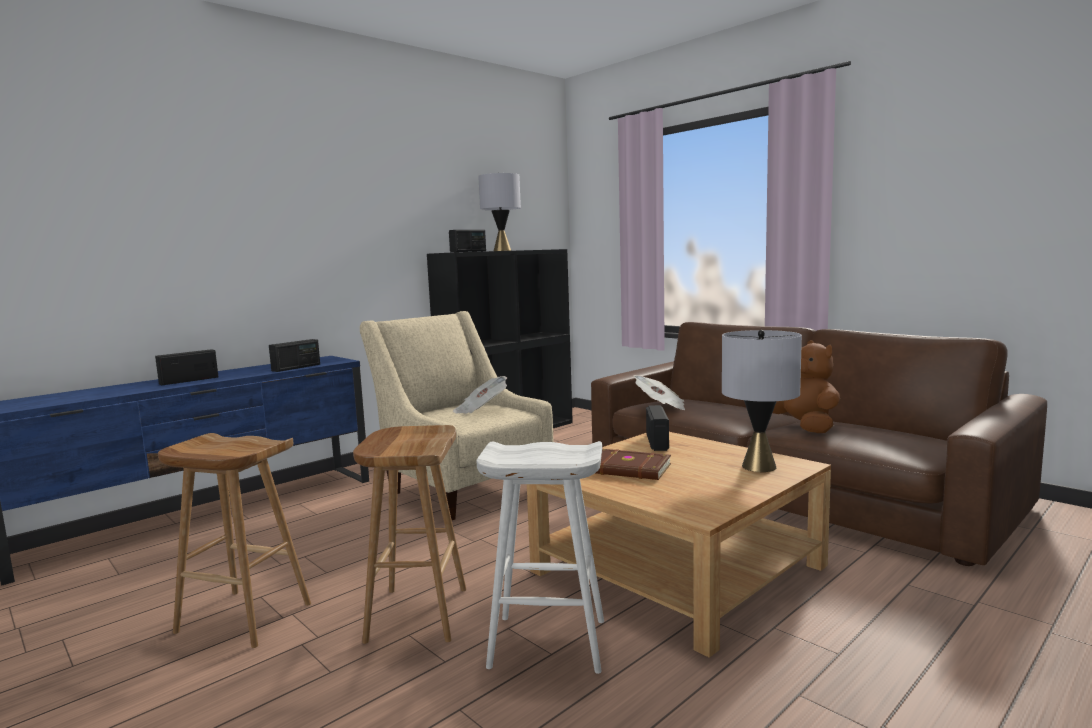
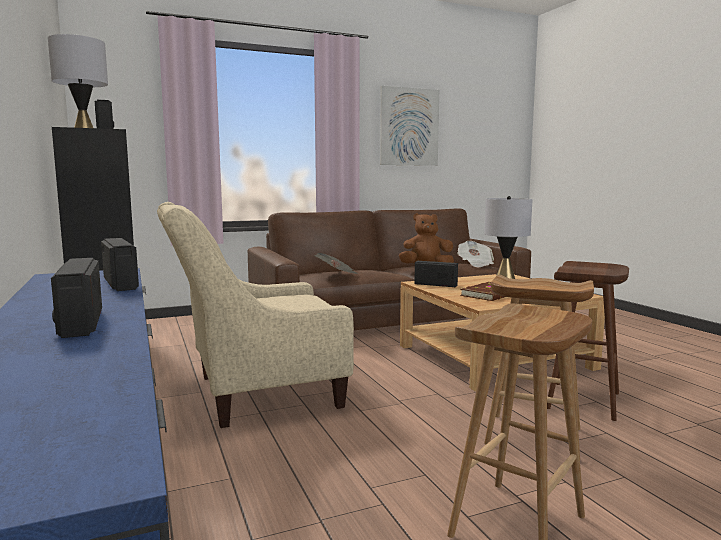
camera: 70 degrees left, 0 degrees up
(481, 410) = (270, 302): newspaper -> newspaper (475, 264)
(546, 644) = (584, 401): white stool -> brown stool
(943, 188) = (409, 127): none -> picture

